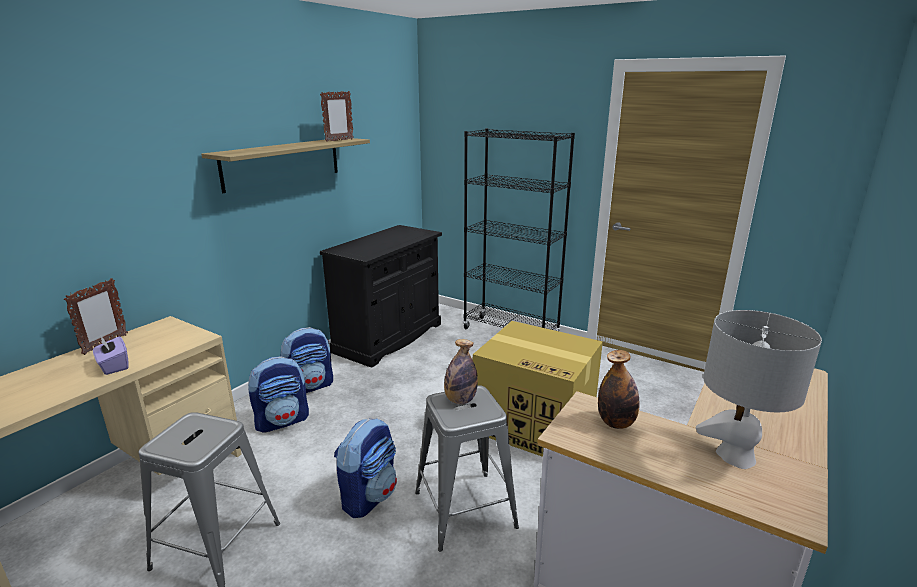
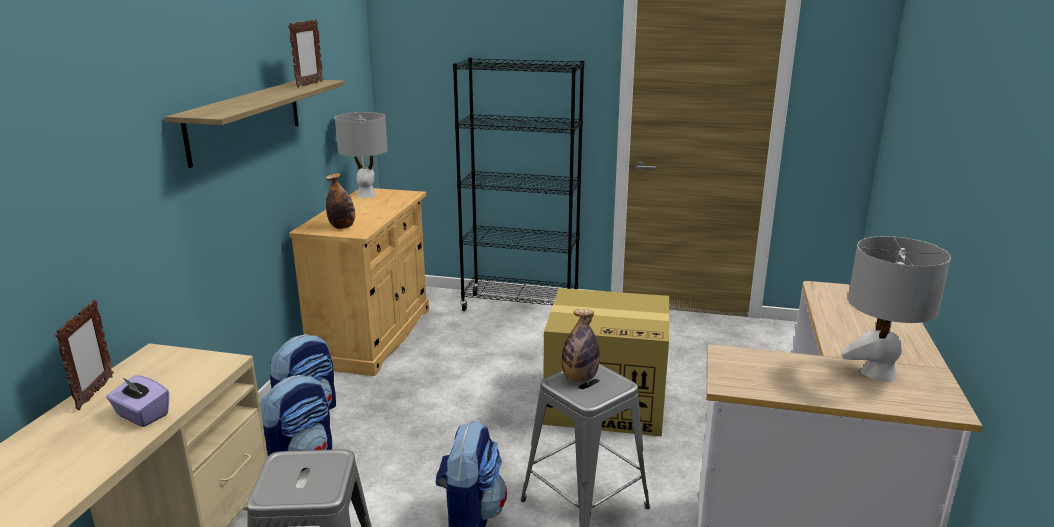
camera: 20 degrees left, 0 degrees up
(389, 338) = (373, 337): black cabinet -> beige cabinet
(397, 230) = (366, 195): none -> grey table lamp
(616, 423) = (764, 365): bottle -> bottle (342, 227)

